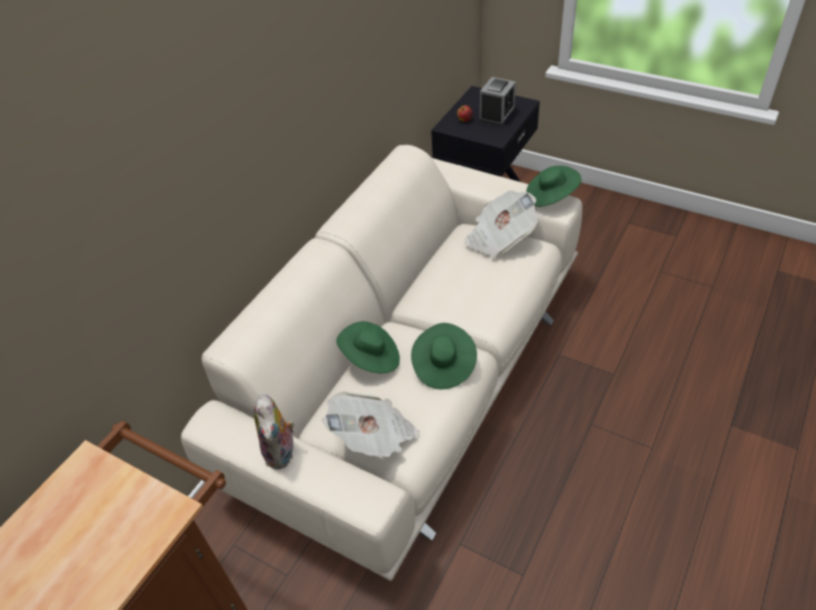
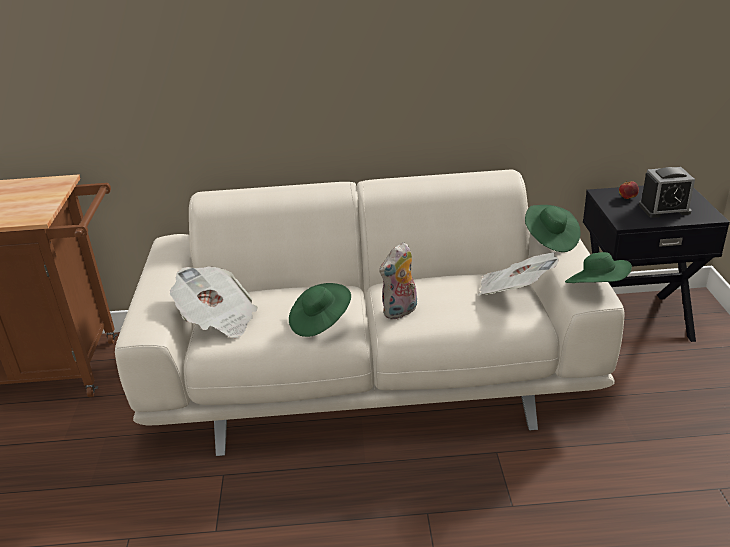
camera: 55 degrees right, 15 degrees down
(282, 452) = (163, 277): plush toy -> plush toy (400, 312)
(371, 358) = (298, 287): green hat -> green hat (550, 240)

